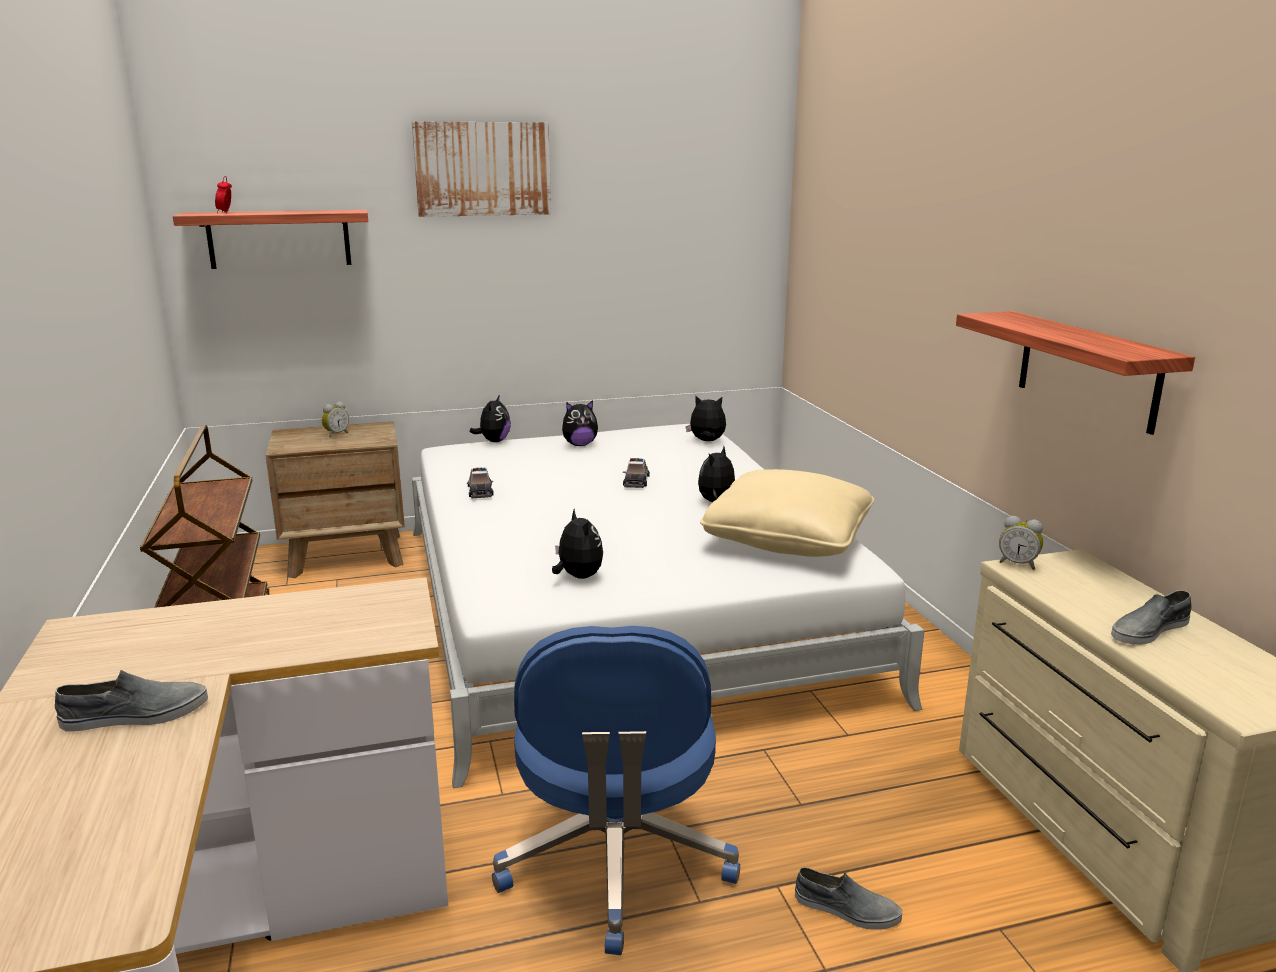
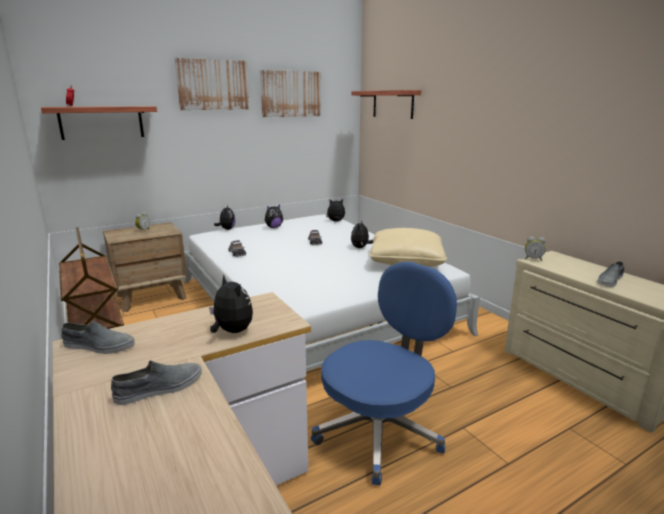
camera: 15 degrees left, 0 degrees up
(577, 576) = (318, 288): plush toy -> plush toy (231, 331)
(615, 862) = (380, 431): blue office chair -> blue office chair turned 120 degrees counterclockwise
(638, 183) = (291, 94): none -> picture
(846, 909) = (500, 432): grey shoe -> grey shoe (98, 346)
(1087, 370) = (549, 167): shelf -> shelf (393, 104)

